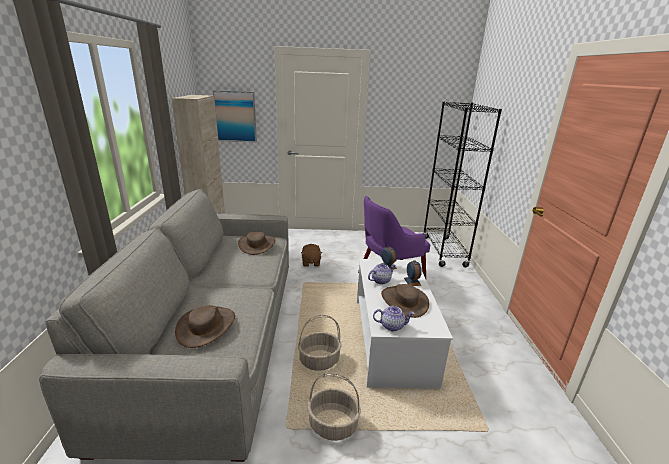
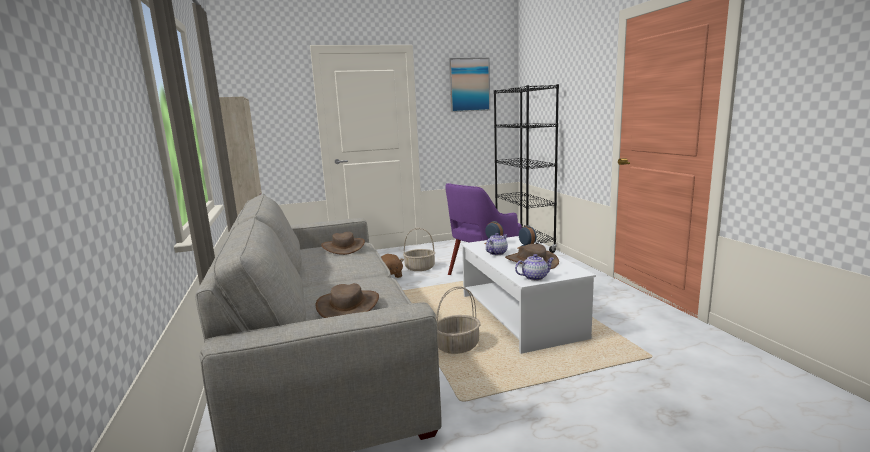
camera: 15 degrees left, 10 degrees down
(235, 116) = (269, 126): picture -> picture (469, 85)
(333, 424) = (507, 387): basket -> basket (420, 268)

